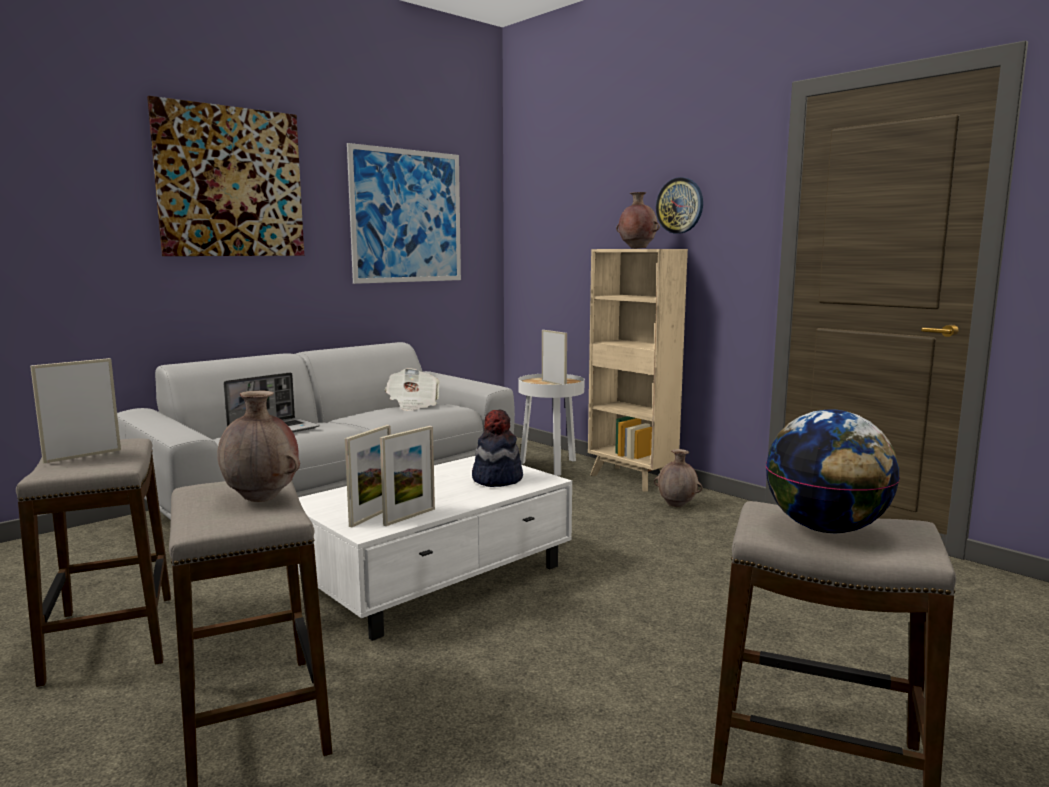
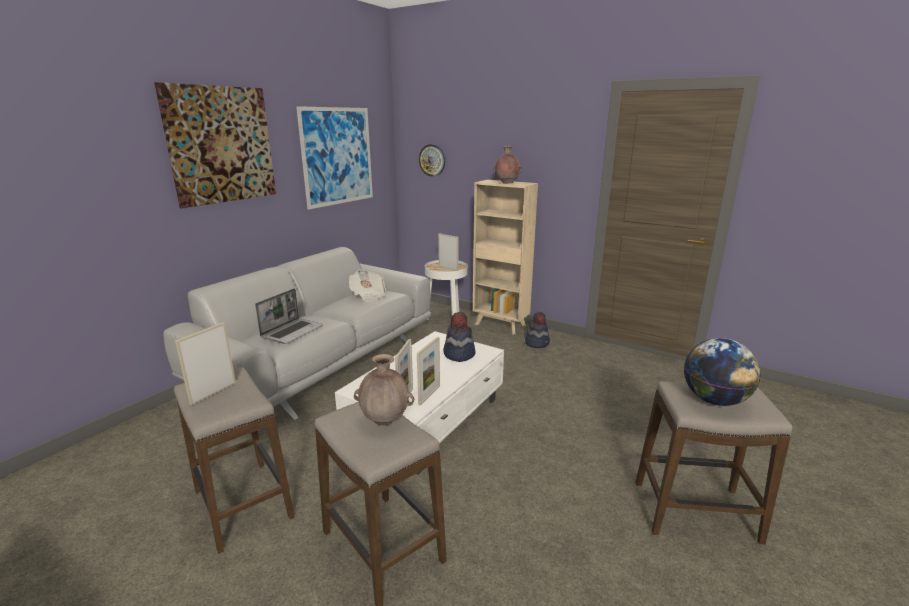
camera: 15 degrees left, 10 degrees up
(677, 505) = (537, 343): brown vase -> hat
(680, 205) = (531, 153): wall clock -> wall clock (432, 160)

